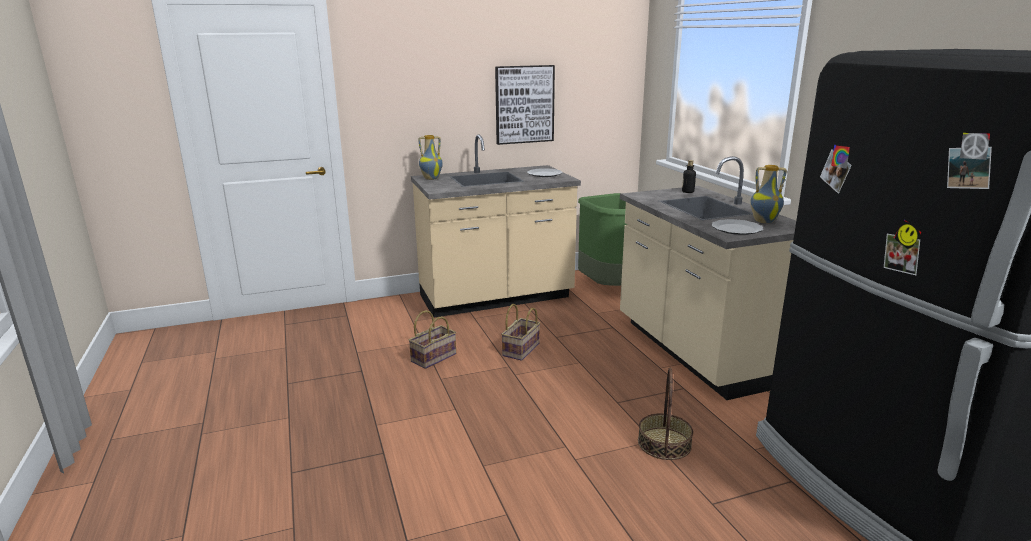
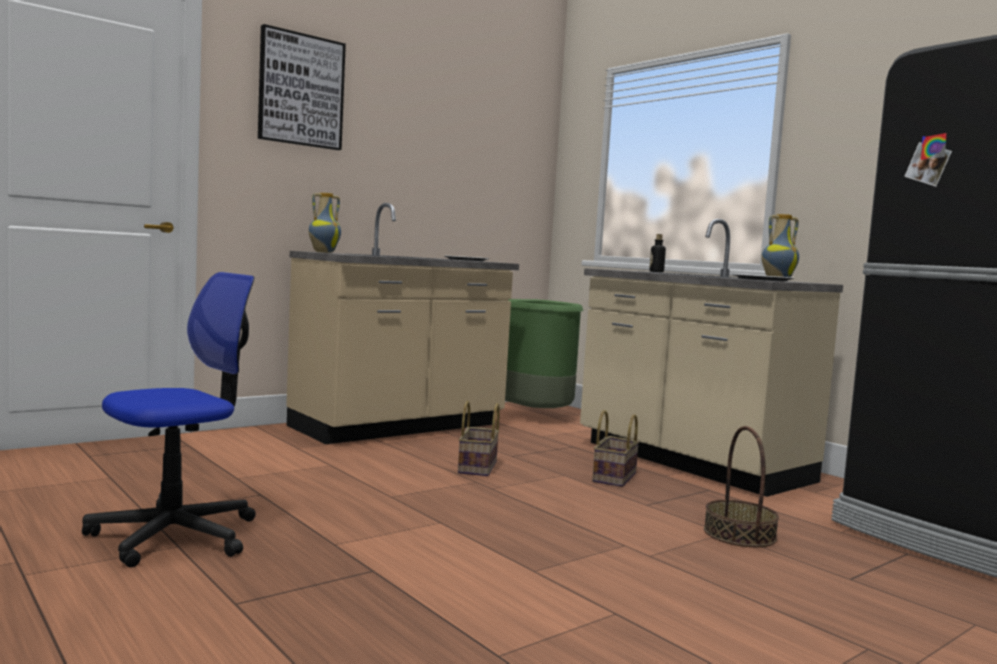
camera: 20 degrees left, 15 degrees down
(292, 407) = (175, 535): none -> office chair
(434, 357) = (361, 478): basket -> basket (613, 477)
(524, 104) = (431, 180): picture -> picture (301, 90)

